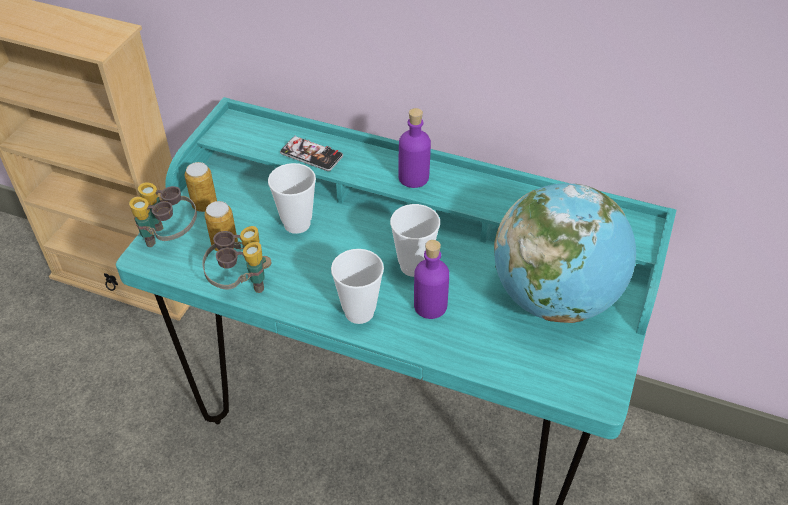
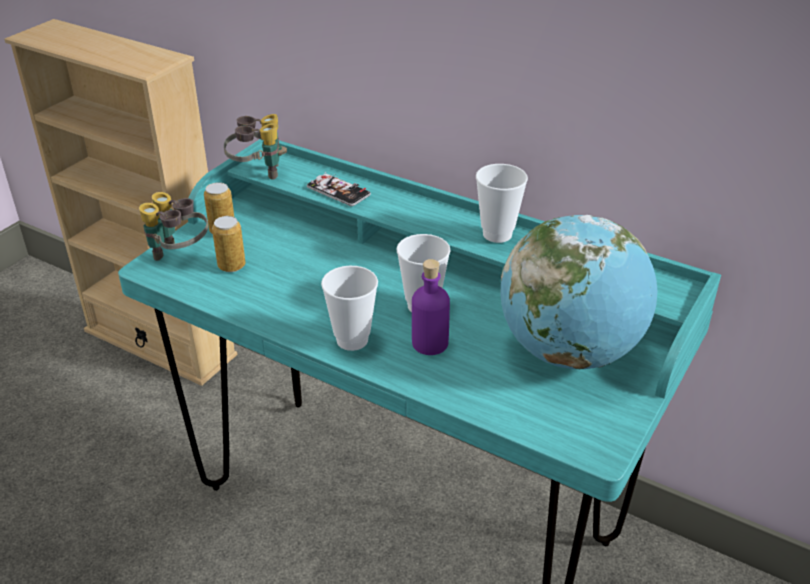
camera: 10 degrees right, 10 degrees down
(241, 284) = (237, 302): binoculars -> binoculars (258, 172)
(297, 224) = (310, 256): cup -> cup (497, 234)
(413, 177) = (438, 220): purple bottle -> none

